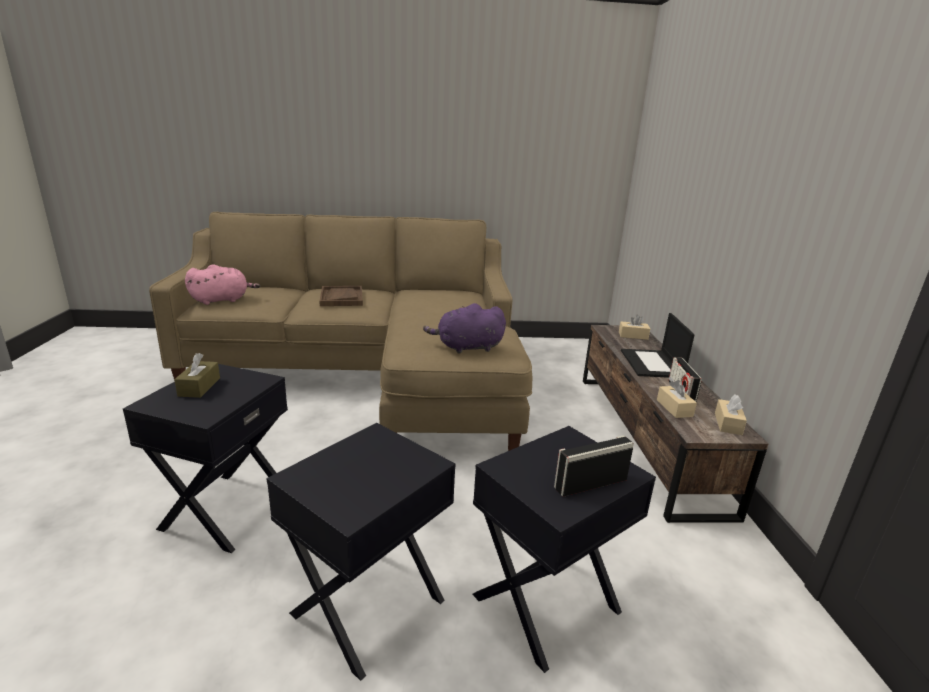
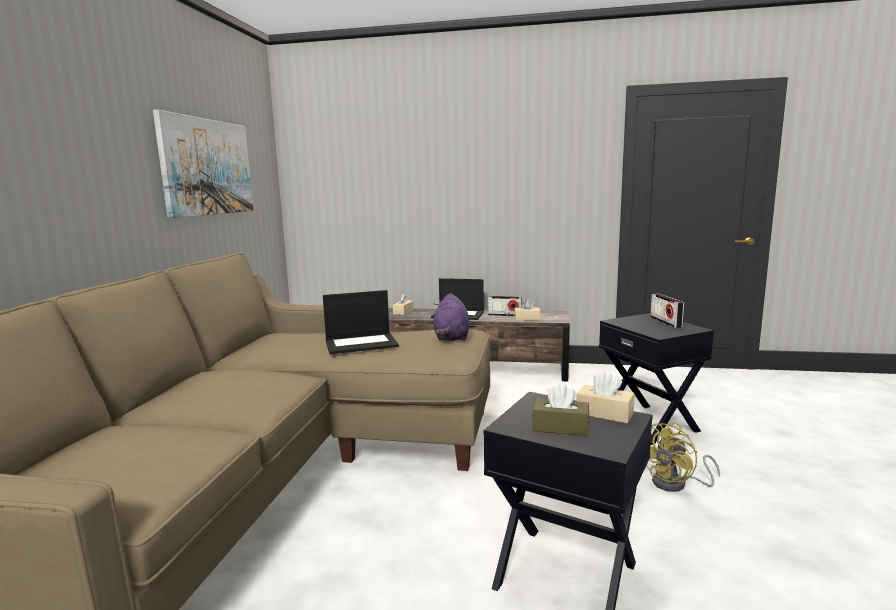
camera: 75 degrees left, 10 degrees down
(222, 300) = (123, 476): pink plush toy -> none
(341, 297) = (229, 386): brown tray -> none
(369, 607) = (676, 484): black side table -> yellow fan
(431, 316) = (362, 343): none -> laptop
(510, 144) = (207, 167): none -> picture
(728, 424) = (546, 313): beige tissue box -> beige tissue box (604, 413)

